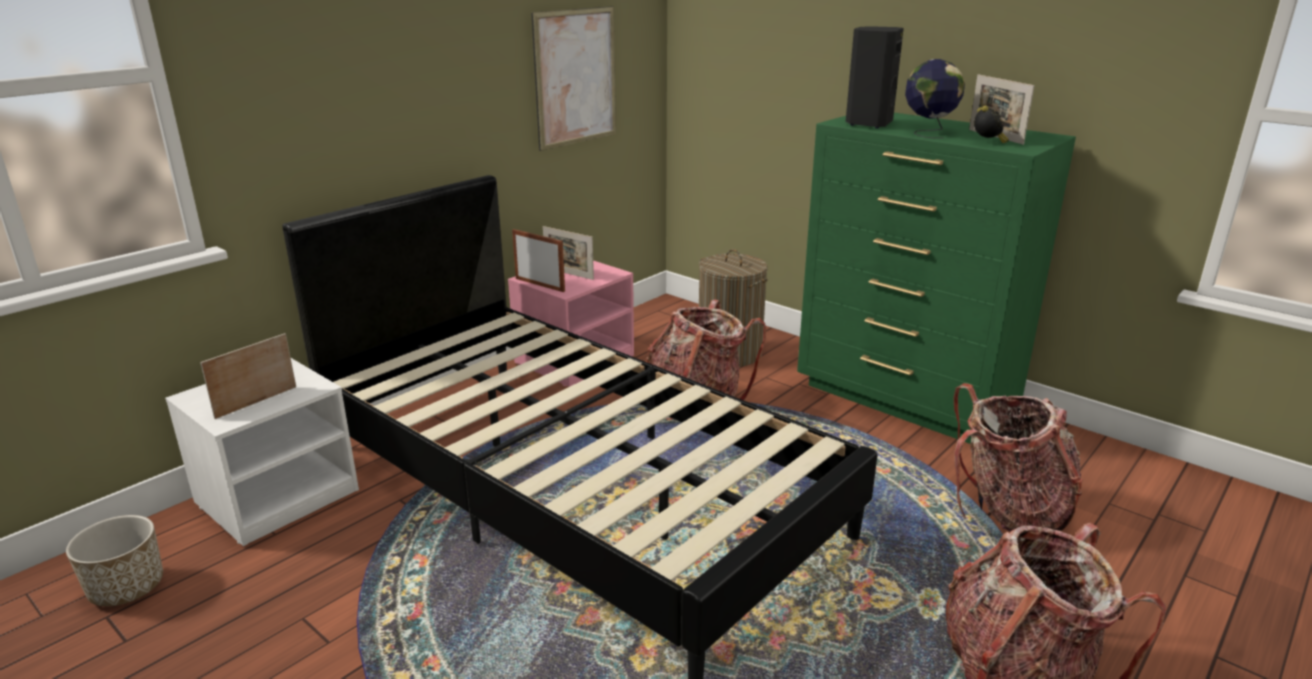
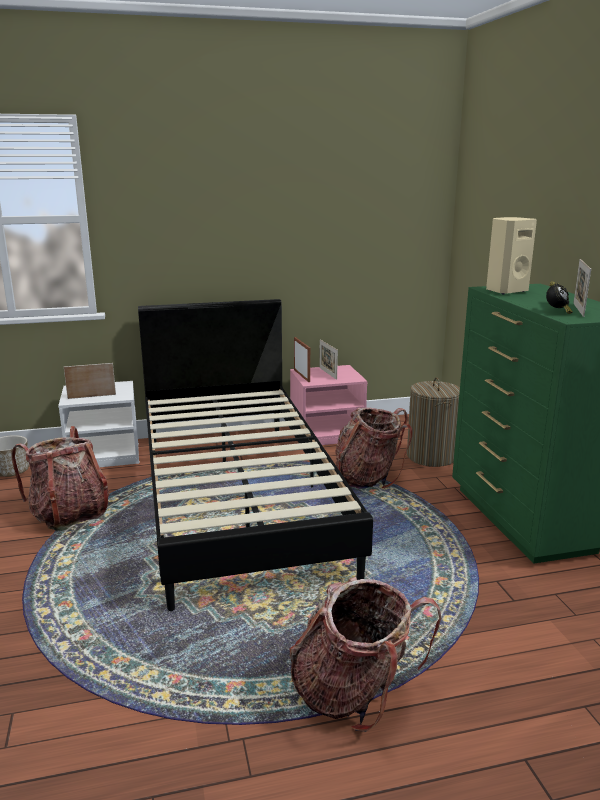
camera: 35 degrees right, 5 degrees down
(576, 77) = (362, 244): picture -> none
(868, 123) = (505, 291): black speaker -> beige speaker
(928, 133) = (531, 301): globe -> none
(1008, 513) = (494, 611): backpack -> backpack (69, 514)

